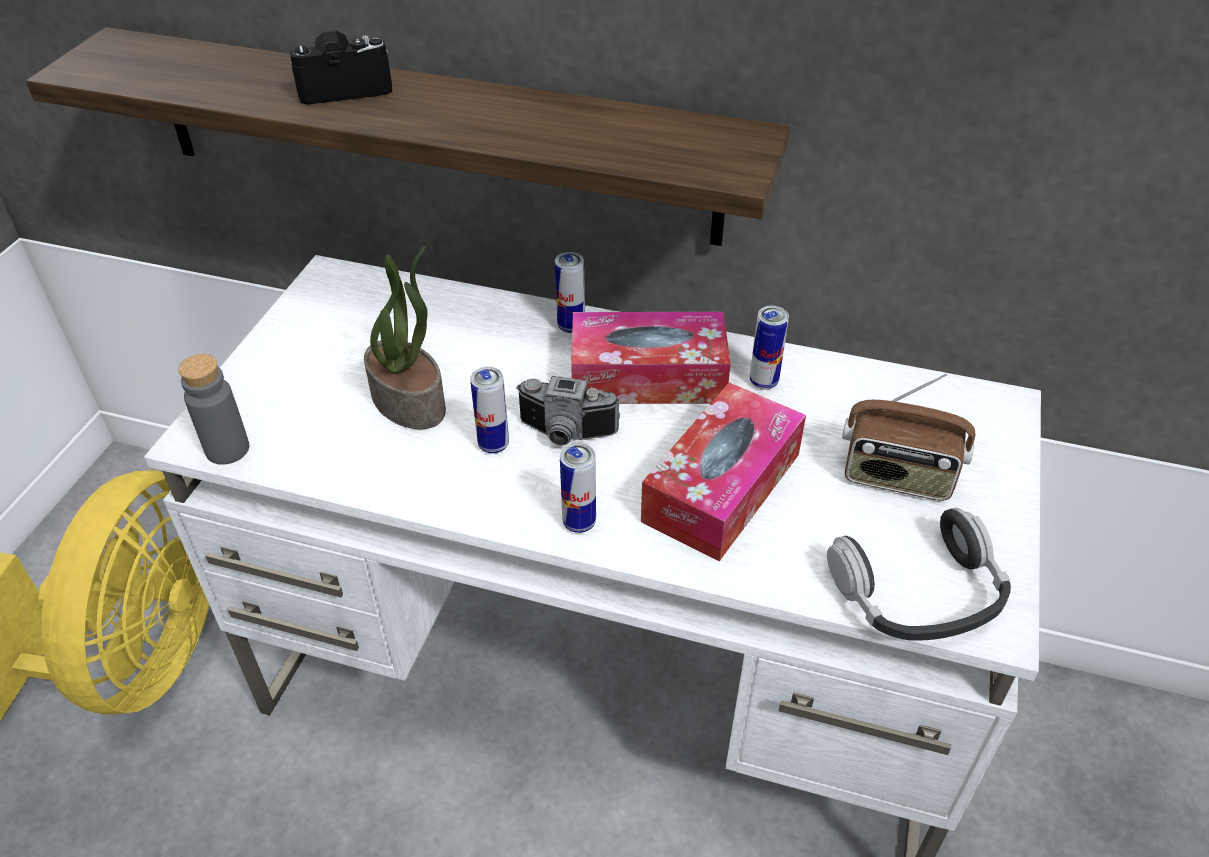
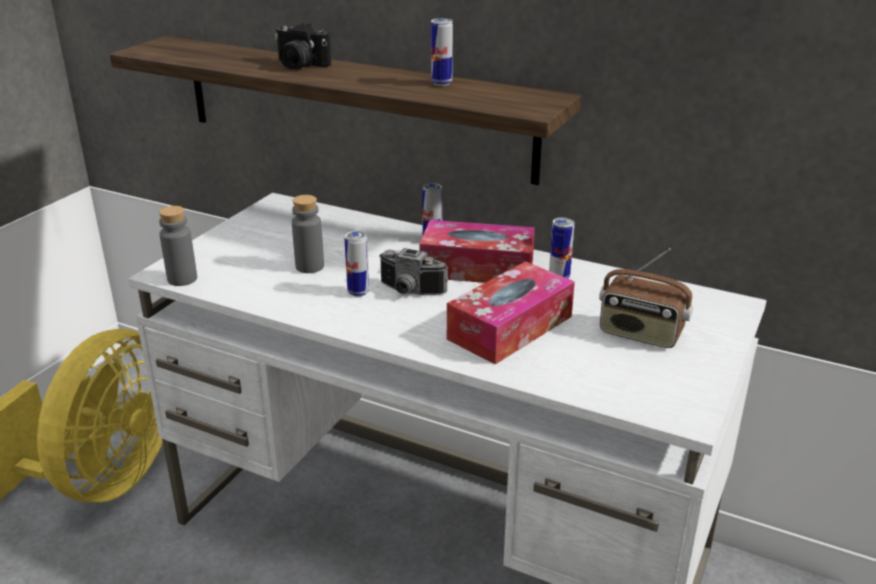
camera: 10 degrees right, 15 degrees down
(345, 88) = (299, 65): camera -> camera turned 150 degrees counterclockwise
(410, 401) = (310, 266): potted plant -> grey bottle
(579, 523) = (403, 336): can -> can (441, 83)
(918, 593) = (635, 395): headphones -> none

